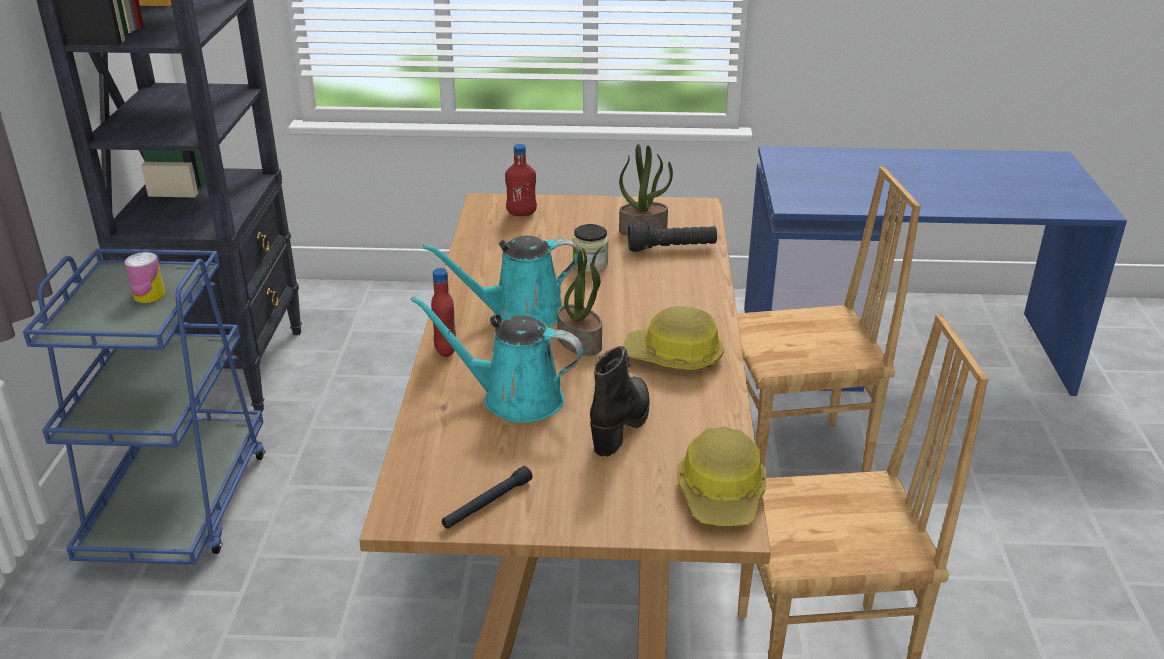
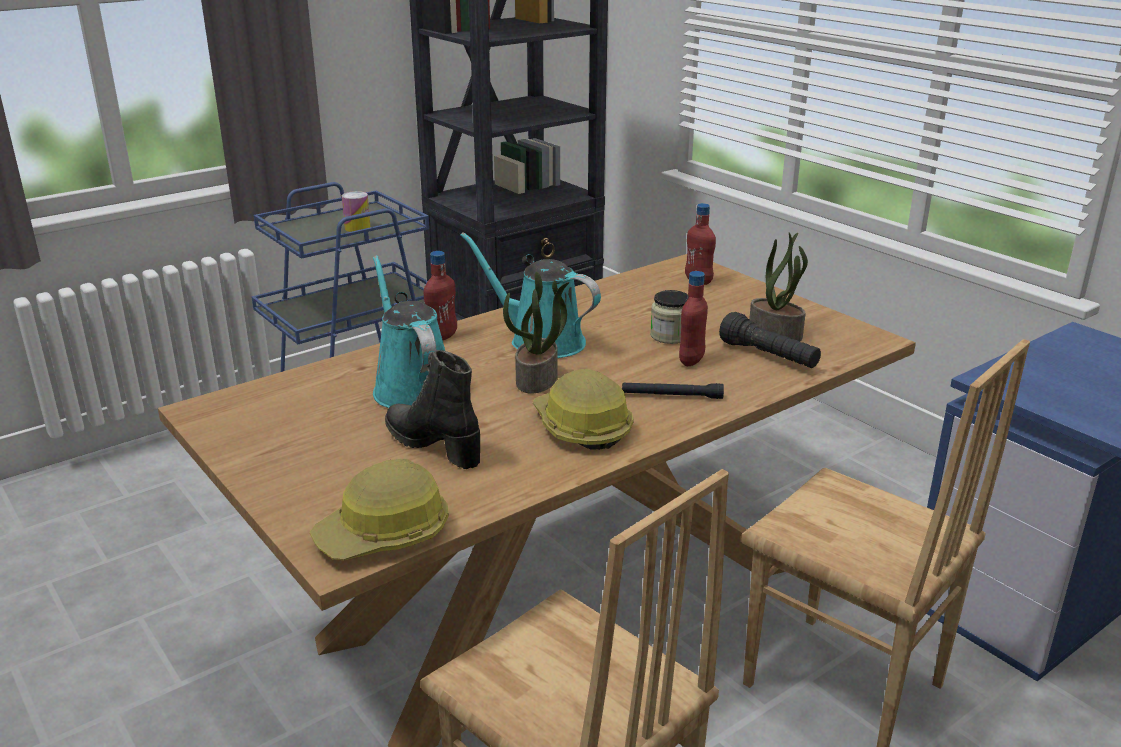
camera: 50 degrees right, 5 degrees down
(487, 504) = (250, 434): black flashlight -> black flashlight (672, 396)
(621, 424) = (434, 445): black boot -> black boot turned 120 degrees counterclockwise
(638, 275) = (691, 361): none -> red bottle

